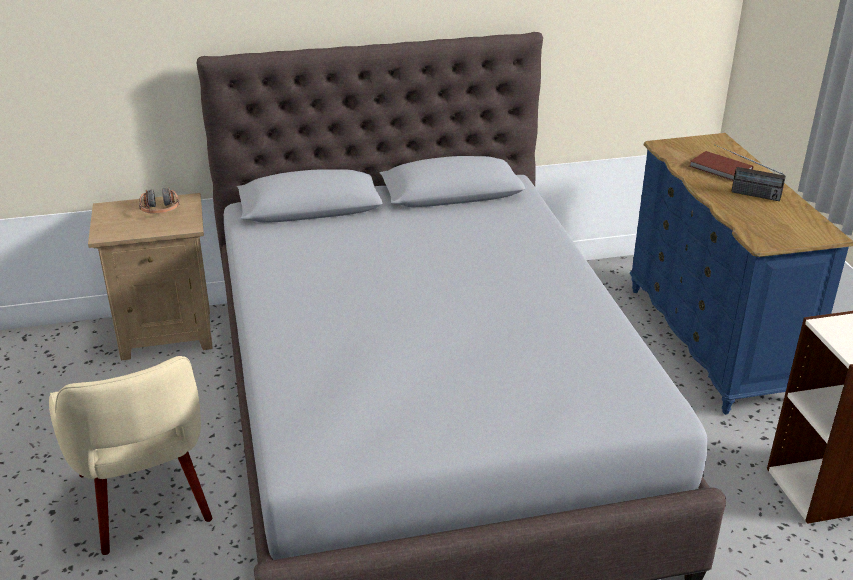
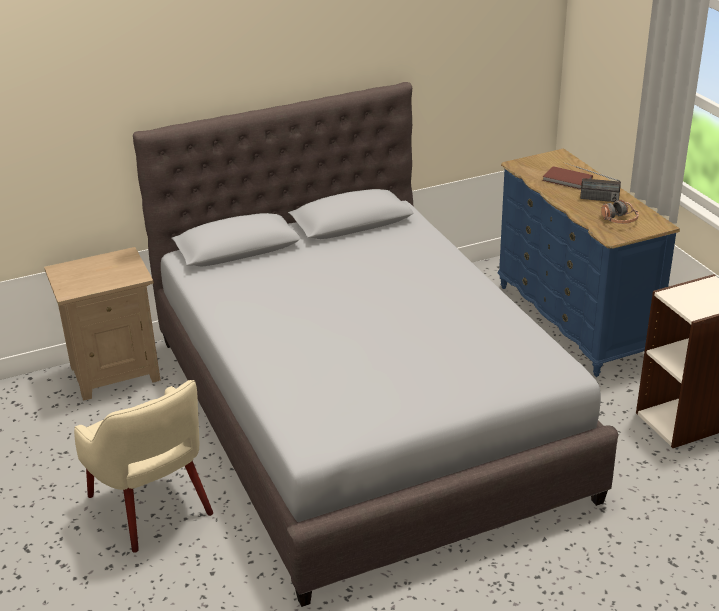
camera: 10 degrees left, 0 degrees up
(160, 210) = (107, 266): headphones -> headphones (619, 220)

